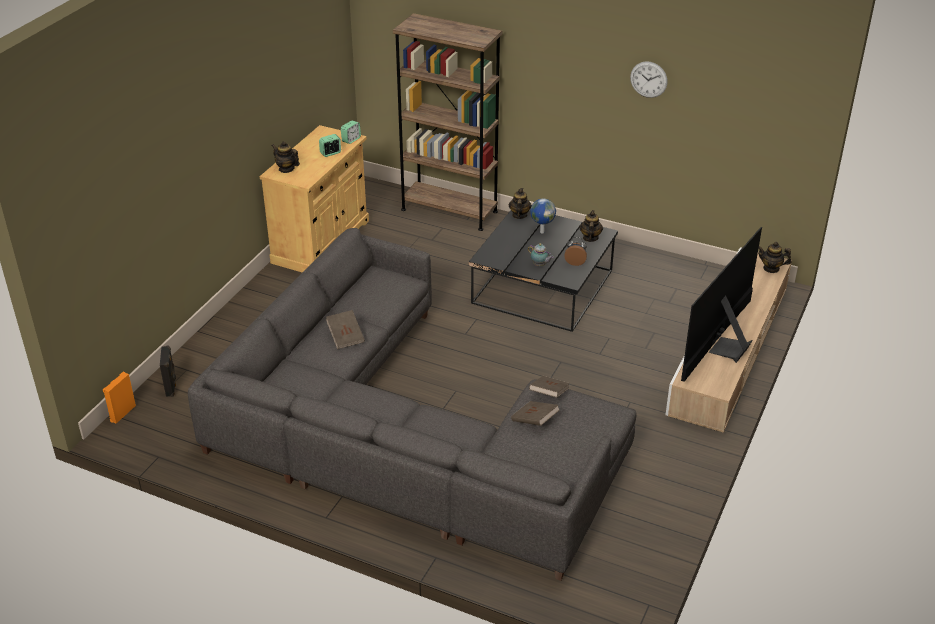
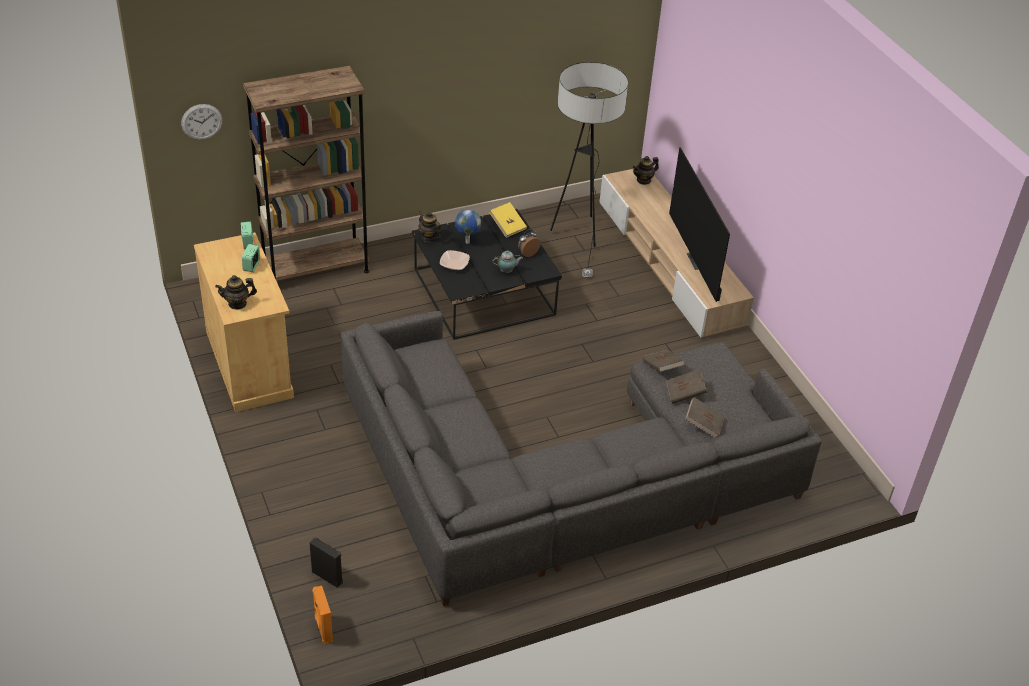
camera: 50 degrees left, 5 degrees up
(345, 337) = (465, 423): brown book -> brown book (703, 424)
(508, 241) = (454, 264): none -> bowl
(590, 238) = (508, 226): teapot -> yellow book
(648, 79) = (501, 58): wall clock -> wall clock (201, 121)
(679, 291) = (579, 236): none -> floor lamp

